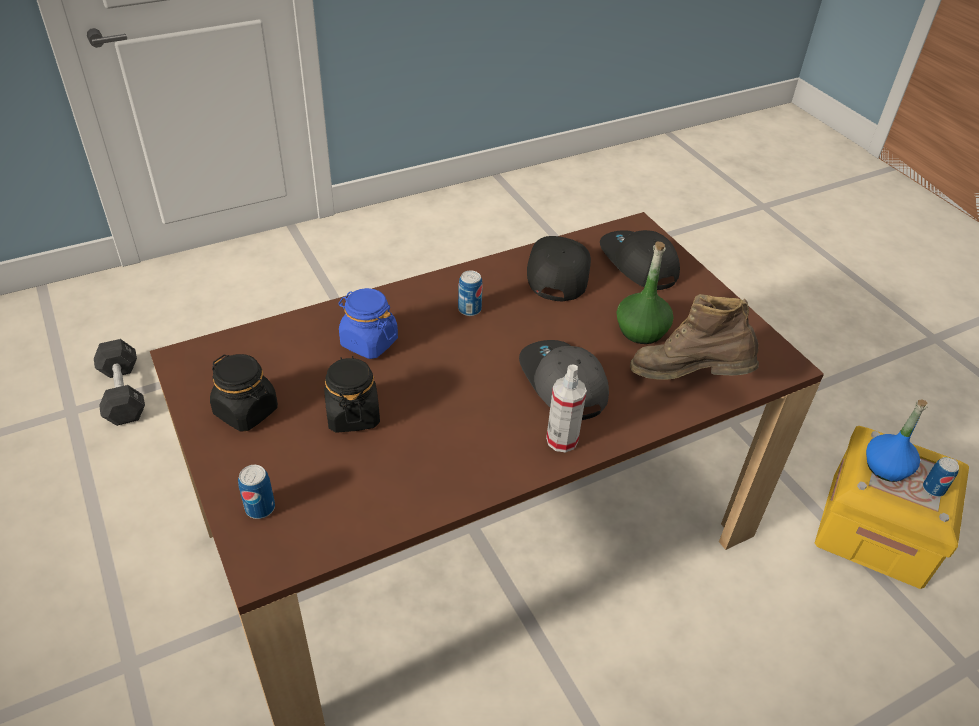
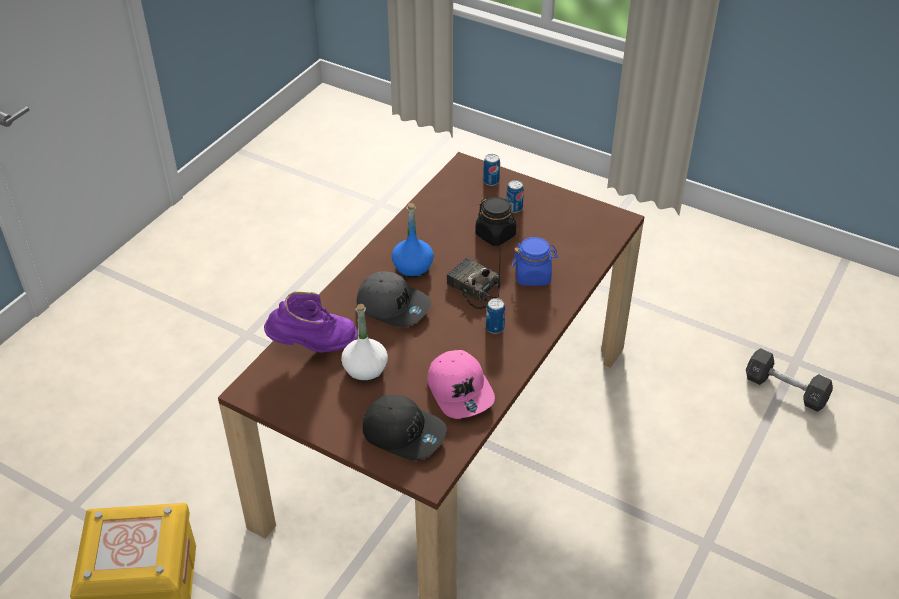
camera: 150 degrees right, 0 degrees up
(246, 411) = (551, 212): black jar -> none
(451, 361) = (472, 288): none -> radio
(557, 272) = (461, 391): black cap -> pink cap
(562, 440) = (370, 273): spray bottle -> none
(641, 330) = (365, 369): green bottle -> white bottle
(688, 379) = (313, 346): brown boot -> purple boot
(886, 467) = (148, 540): blue bottle -> blue bottle (413, 267)
(933, 489) = (106, 538): can -> can (514, 208)

